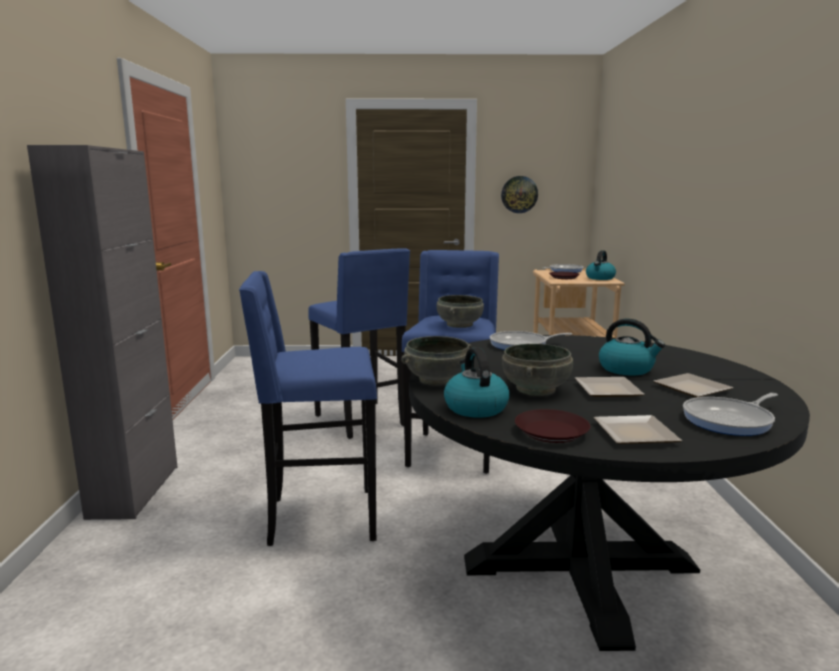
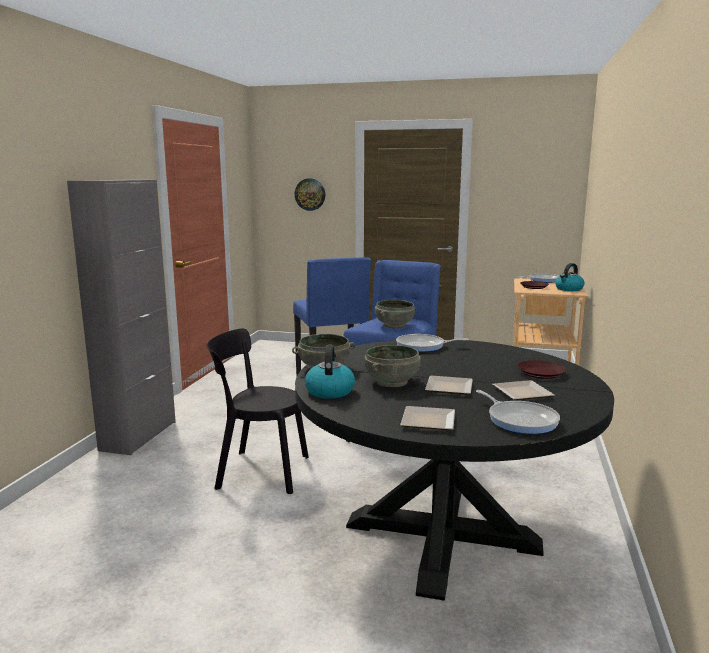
camera: 15 degrees right, 0 degrees up
(319, 518) = (258, 471): blue stool -> black chair
(519, 194) = (510, 206): wall clock -> wall clock (310, 194)
(552, 432) = (366, 413): brown plate -> brown plate (541, 373)
(627, 369) = (488, 373): kettle -> none
(730, 420) = (520, 420): frying pan -> frying pan turned 105 degrees counterclockwise

